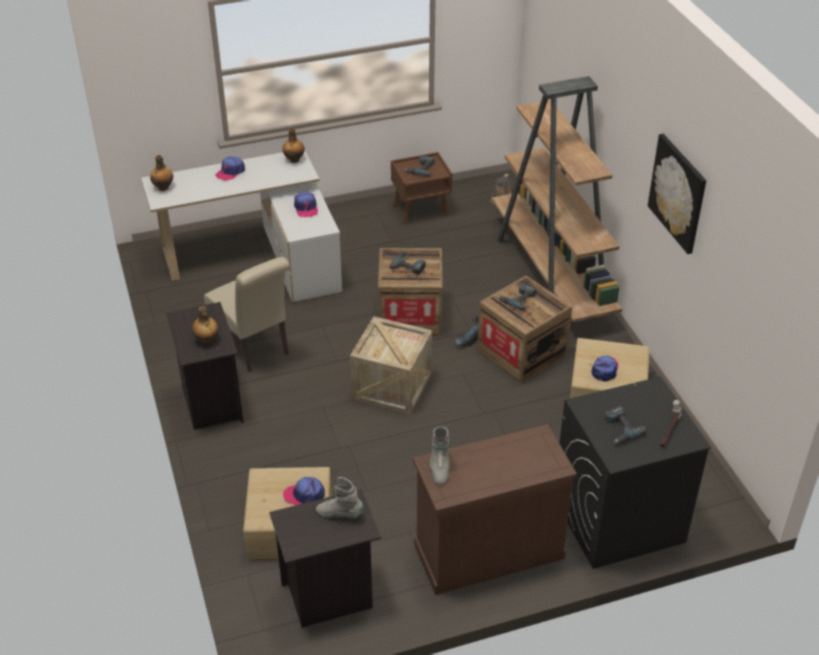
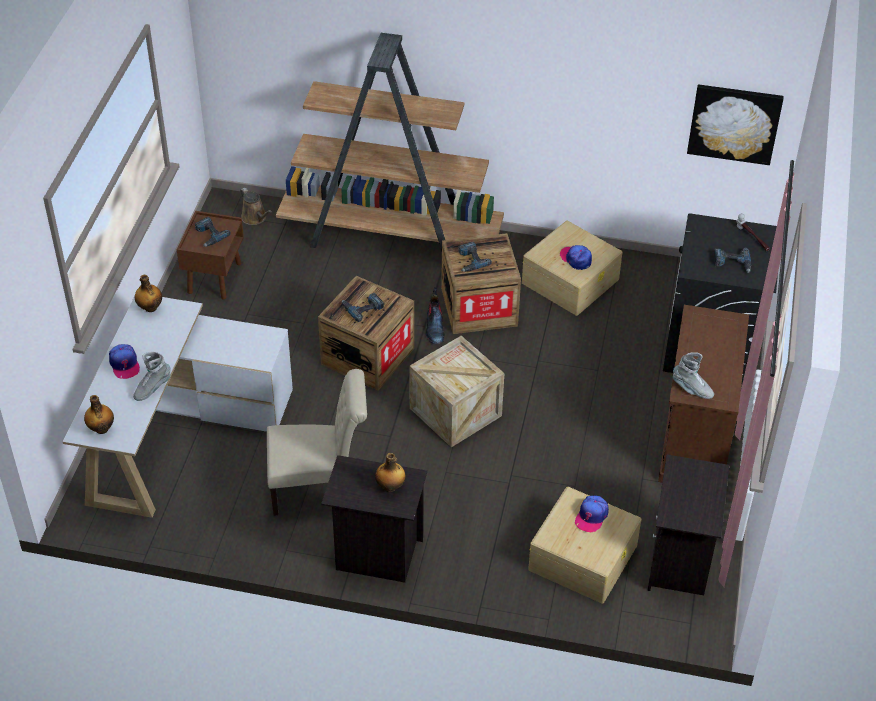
camera: 60 degrees left, 5 degrees up
(306, 208) = (225, 337): cap -> none
(340, 514) = (687, 480): grey boot -> grey boot (152, 388)
(678, 193) = (565, 74): picture -> picture (734, 123)

